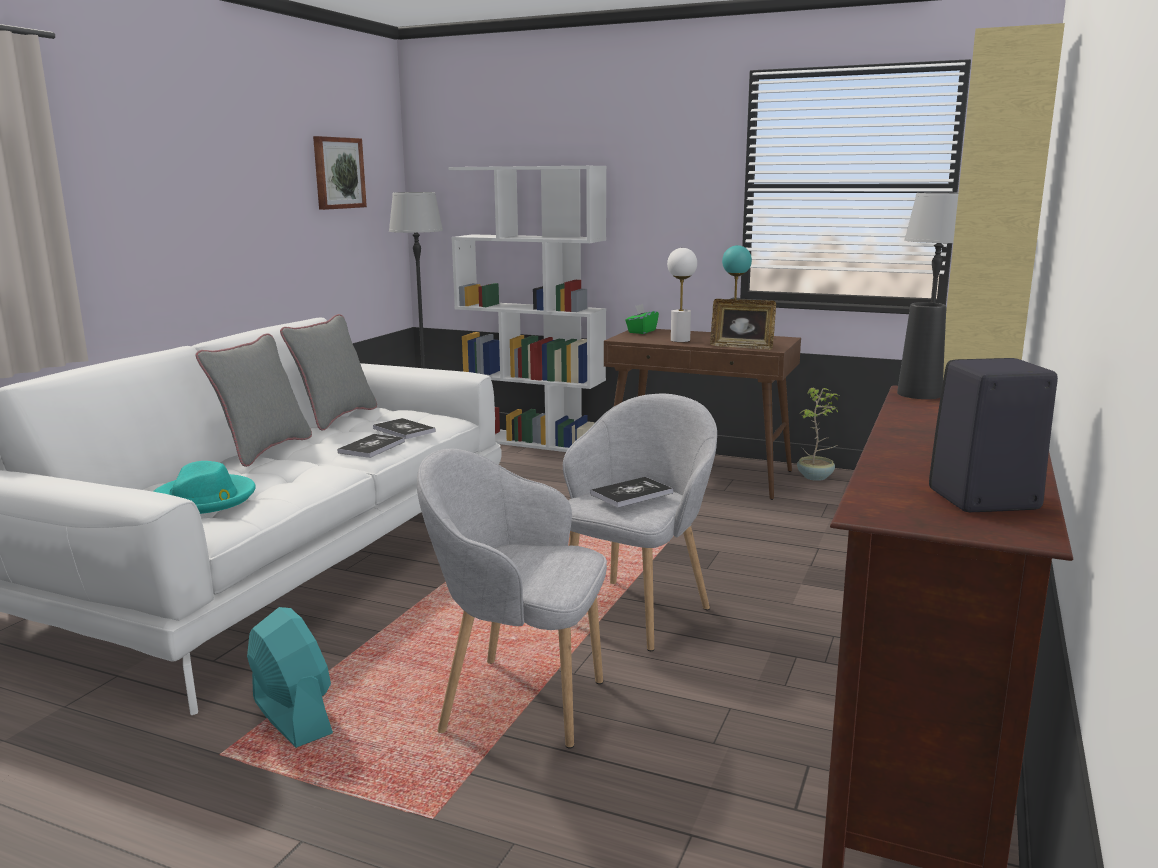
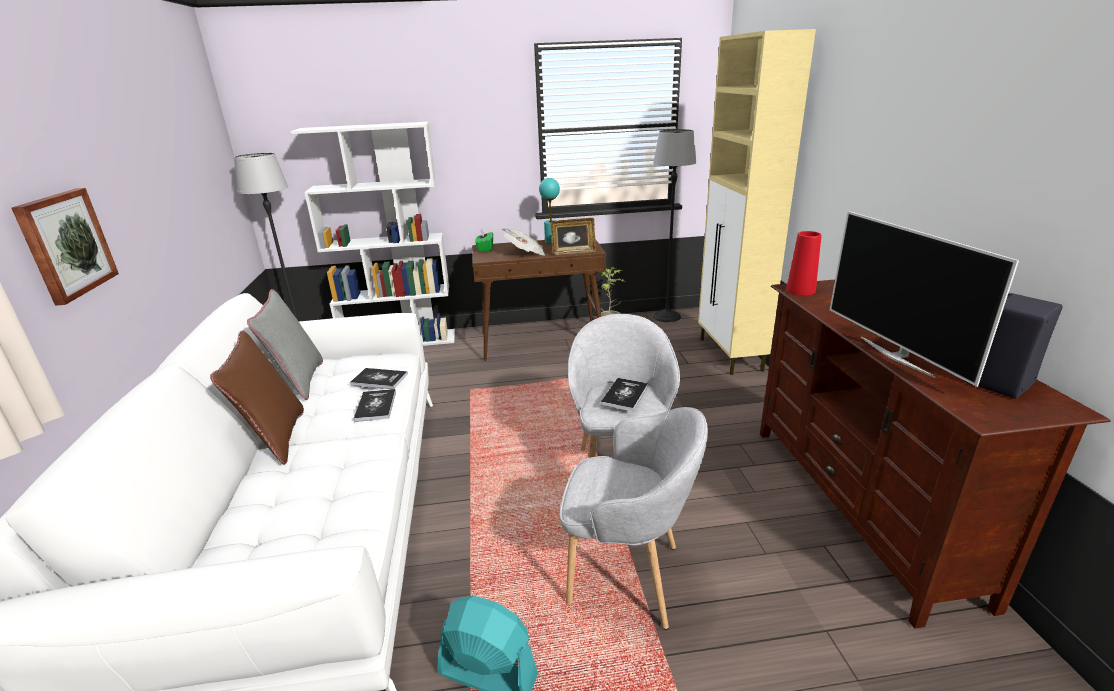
camera: 30 degrees left, 10 degrees up
(204, 499) = (301, 519): turquoise hat -> none
(263, 450) = (276, 438): grey pillow -> brown pillow
(338, 173) = (188, 147): picture -> picture (65, 244)
(518, 702) = (628, 577): grey armchair -> grey armchair turned 150 degrees counterclockwise
(680, 340) = (525, 253): white table lamp -> newspaper
(896, 457) = (896, 356): none -> television
(919, 394) = (800, 290): black vase -> red vase

